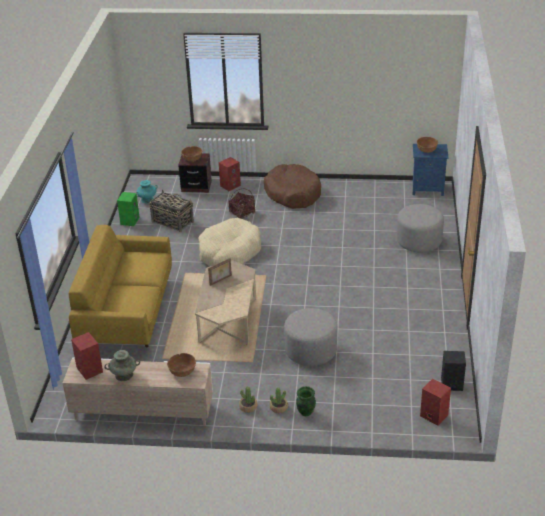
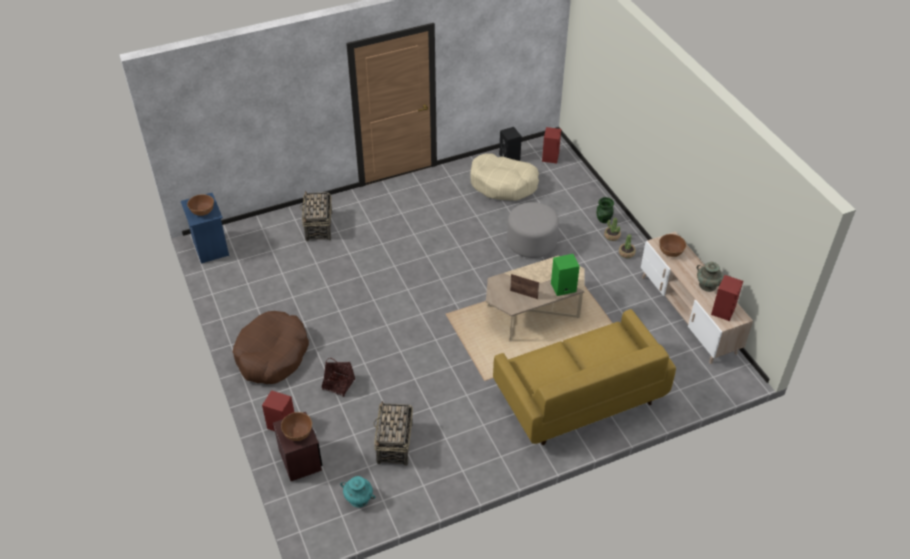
camera: 120 degrees left, 10 degrees up
(129, 220) = (417, 491): green speaker -> green speaker (563, 288)
(229, 252) = (423, 361): beige dog bed -> beige dog bed (503, 184)
(418, 241) = (319, 227): grey ottoman -> basket

